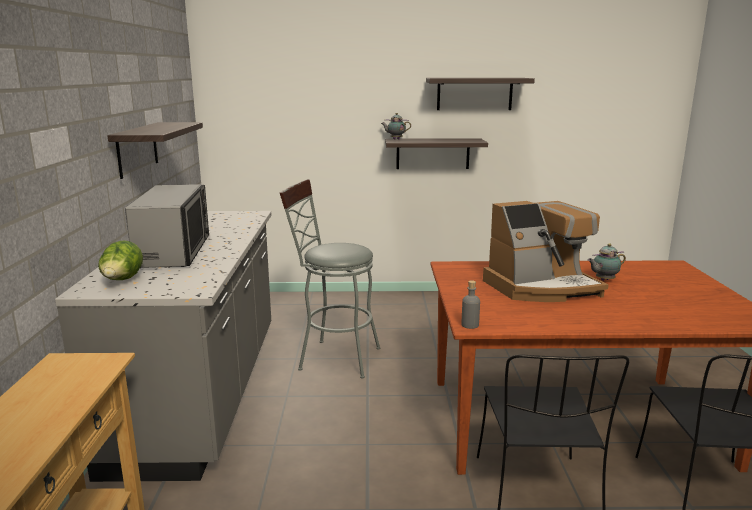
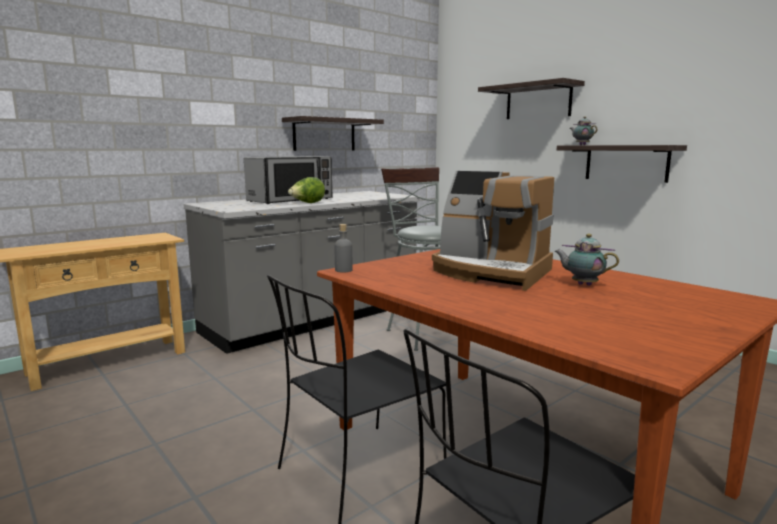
camera: 50 degrees right, 5 degrees down
(122, 281) = (225, 203): lettuce -> lettuce (307, 203)
(474, 94) = (682, 90): shelf -> shelf (538, 101)

